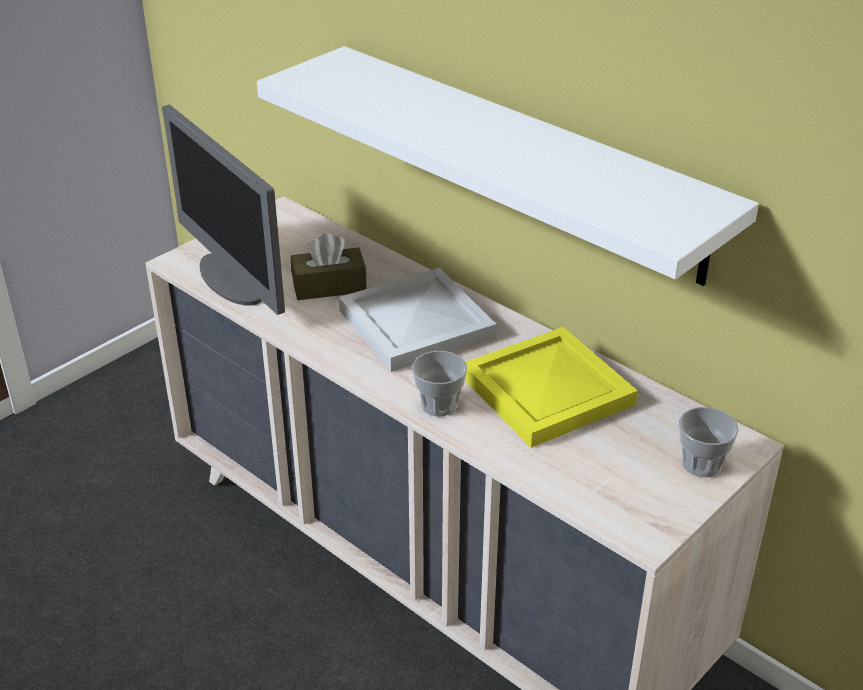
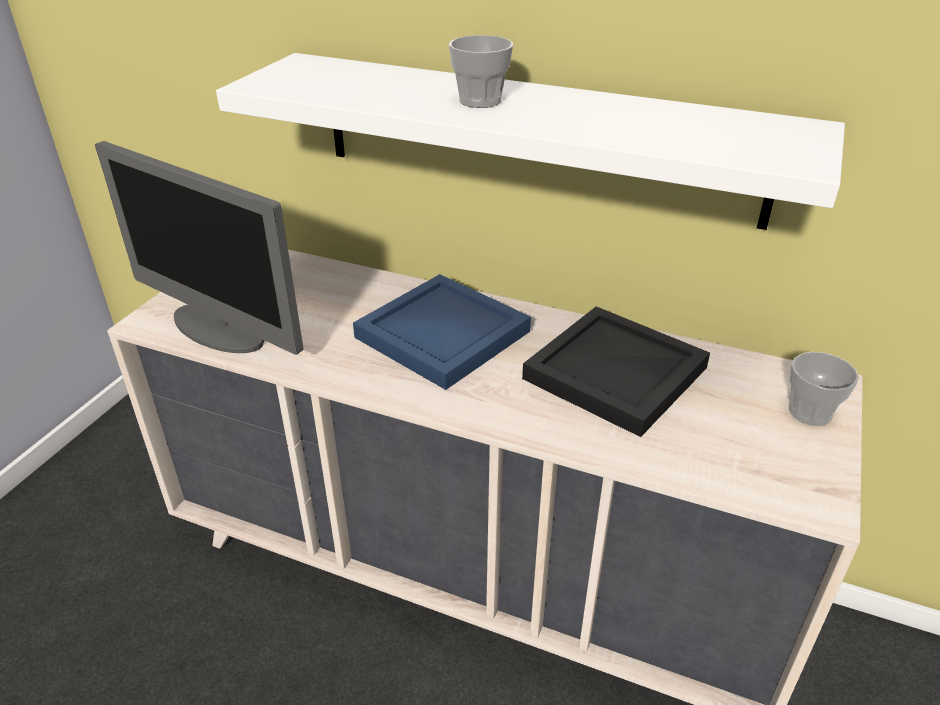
camera: 20 degrees left, 0 degrees up
(329, 286) = (330, 315): brown tissue box -> none
(413, 323) = (439, 334): white tray -> blue tray
(439, 405) = (517, 413): cup -> cup (480, 101)
(546, 392) = (616, 375): yellow tray -> black tray

